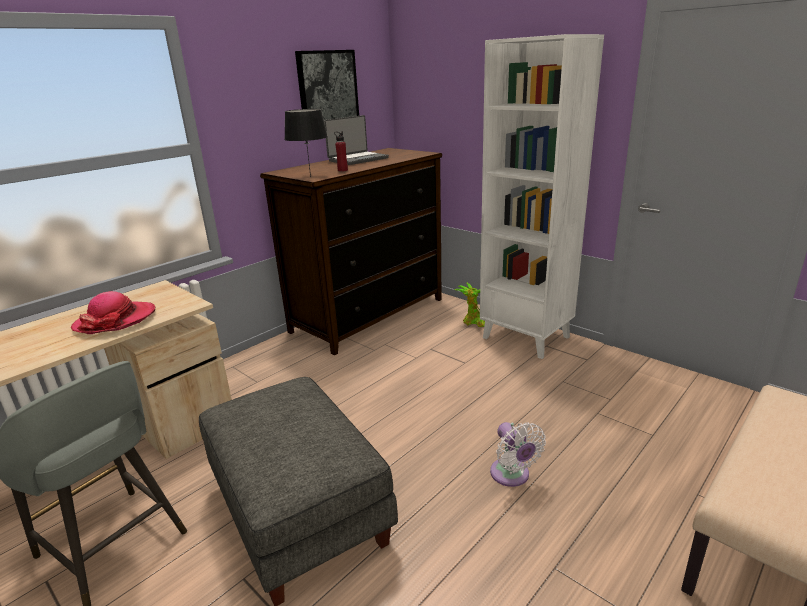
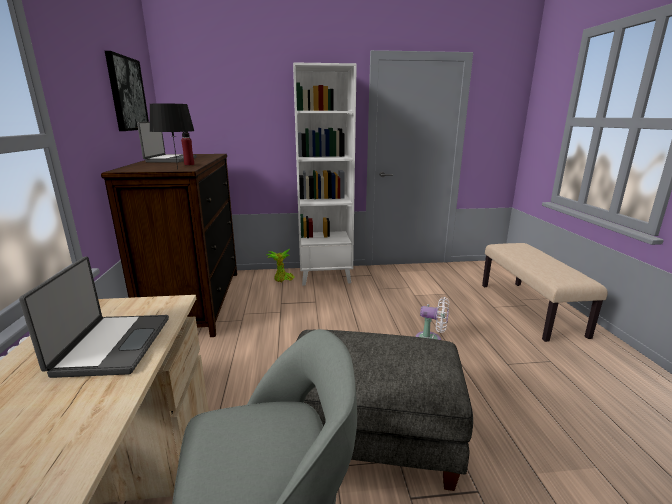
camera: 50 degrees left, 5 degrees down
(115, 320) = (111, 345): hat -> laptop

